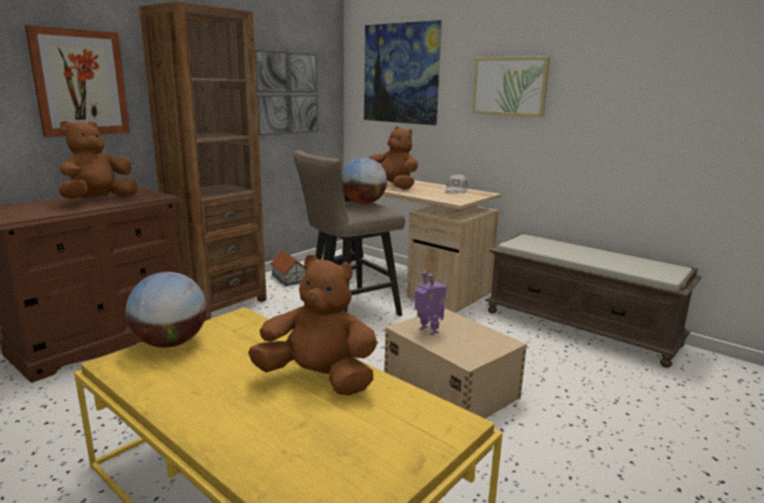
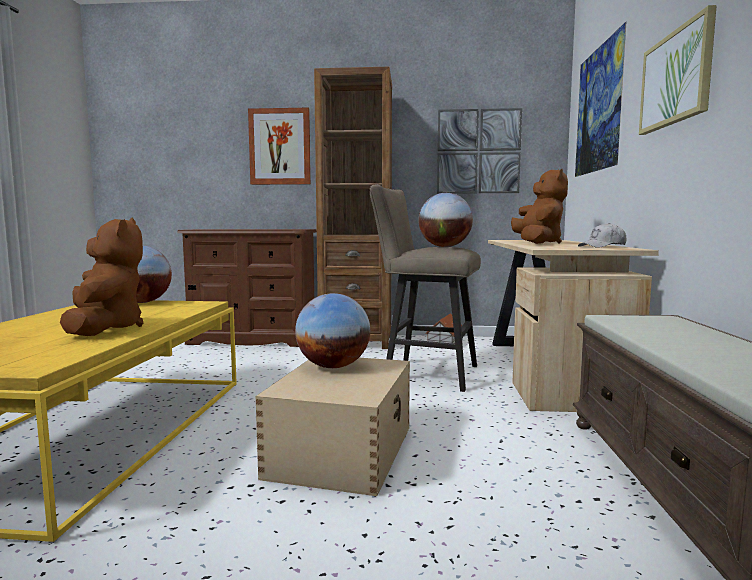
camera: 55 degrees right, 10 degrees down
(99, 200) = (261, 229): brown plush toy -> none
(428, 331) = (333, 366): toy robot -> globe

